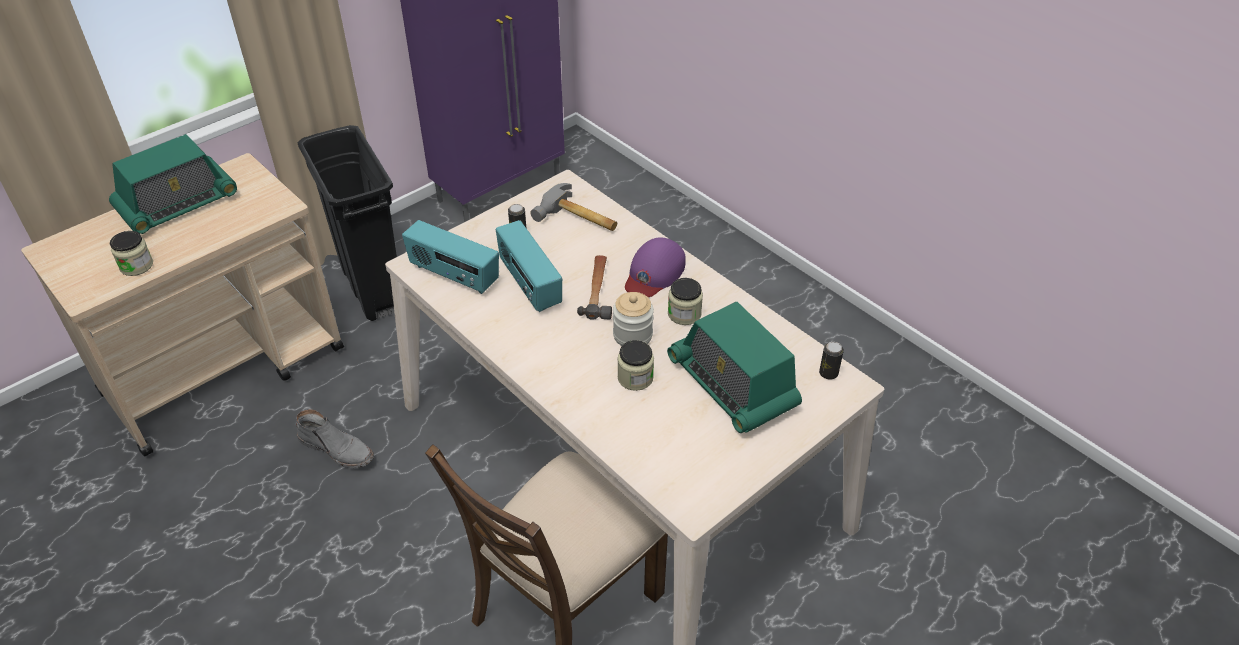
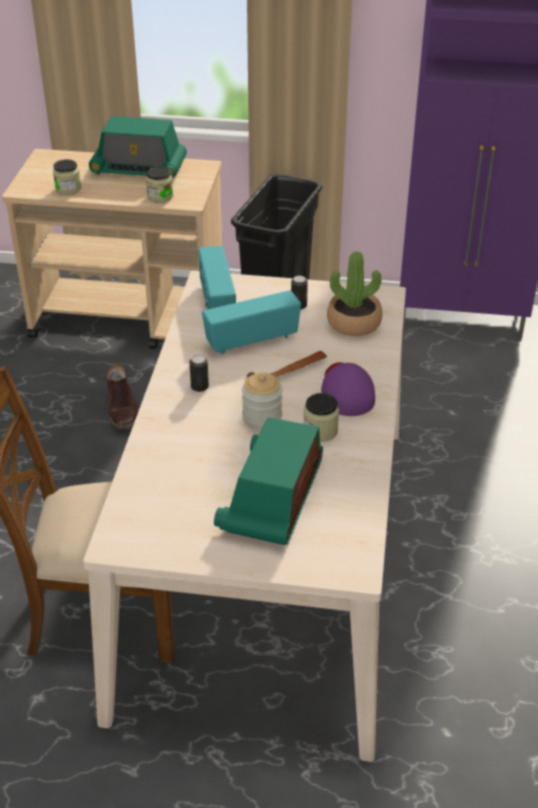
camera: 50 degrees right, 5 degrees down
(337, 449) = (122, 409): grey boot -> brown boot
(529, 285) = (251, 340): radio -> radio turned 45 degrees clockwise
(578, 220) = (354, 323): hammer -> potted plant
(635, 378) = (218, 443): jar -> jar (160, 197)
(654, 273) = (346, 391): purple cap -> purple cap turned 90 degrees clockwise
(828, 373) = (354, 548): can -> can (199, 387)

